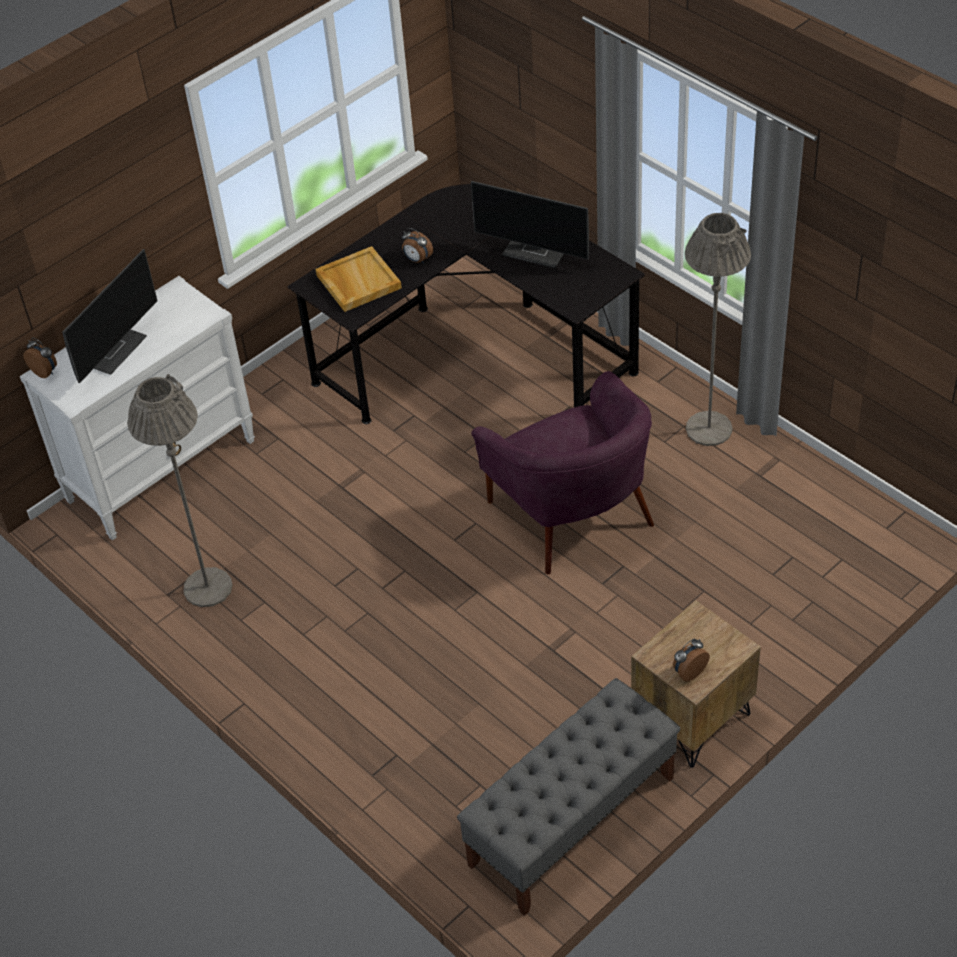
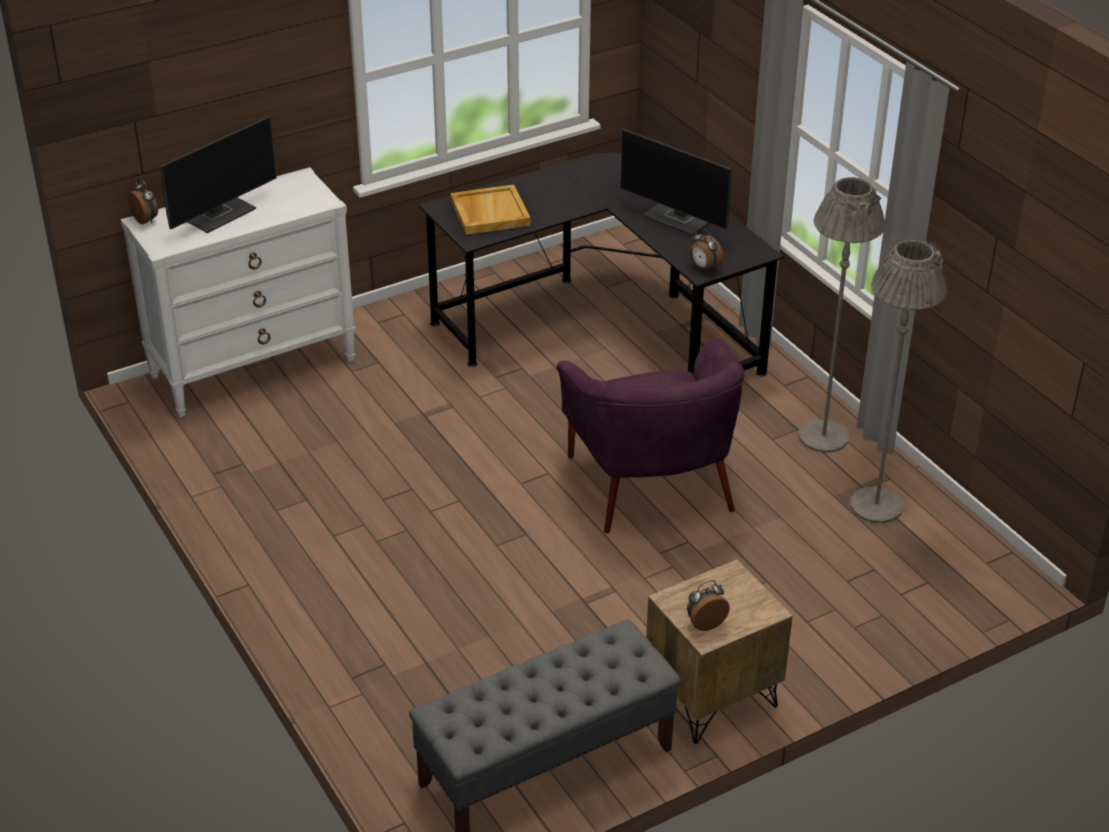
camera: 10 degrees right, 10 degrees down
(208, 588) = (255, 476): grey floor lamp -> grey floor lamp (876, 506)
(417, 260) = (555, 205): alarm clock -> alarm clock (704, 268)

